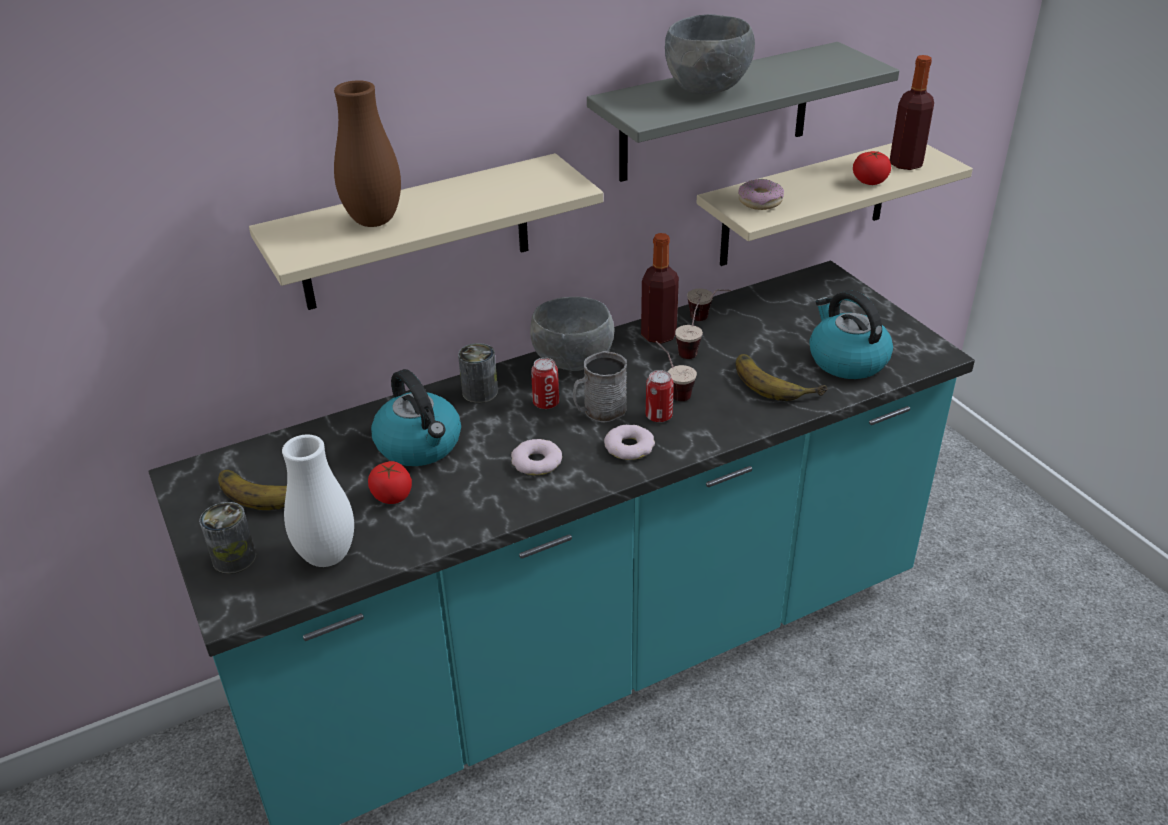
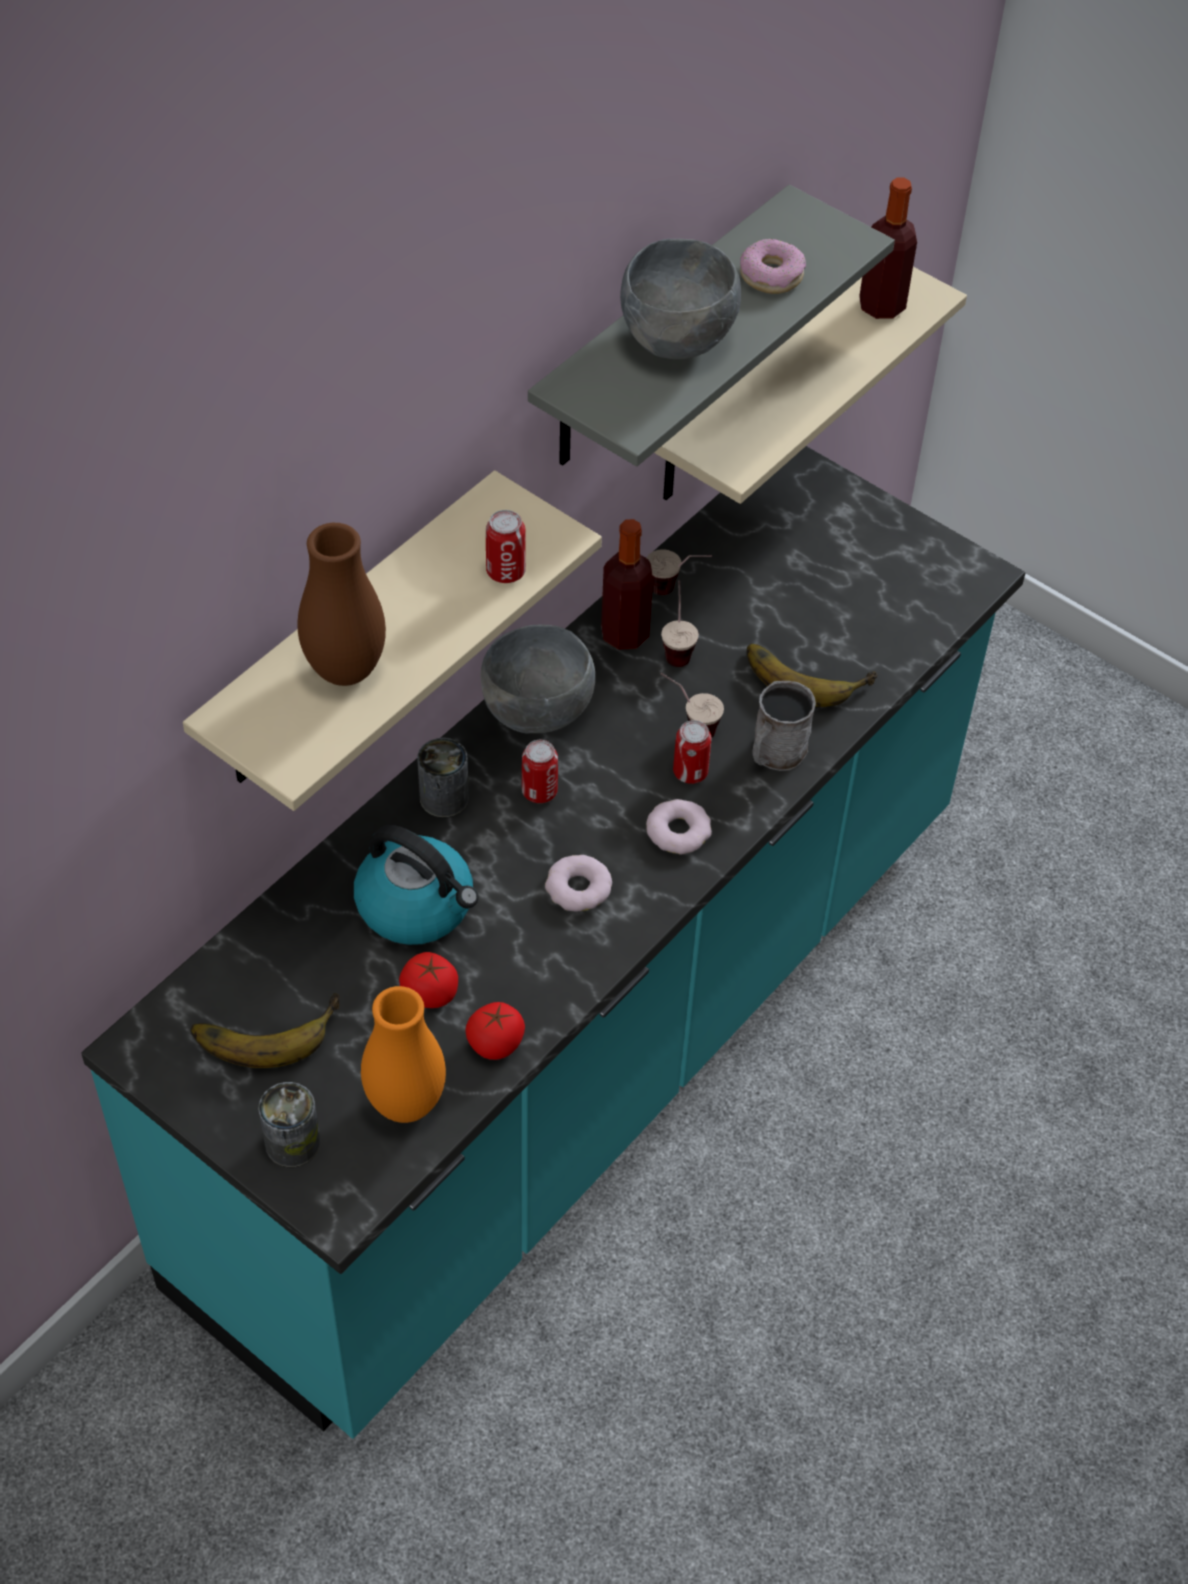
camera: 25 degrees left, 15 degrees up
(327, 556) = (405, 1103): white vase -> orange vase
(522, 196) = (505, 571): none -> can
(599, 411) = (614, 785): grey mug -> grey mug (775, 754)
(760, 201) = (729, 429): donut -> donut (771, 275)
(846, 360) = (876, 614): kettle -> none
(869, 182) = (851, 355): tomato -> tomato (495, 1043)

